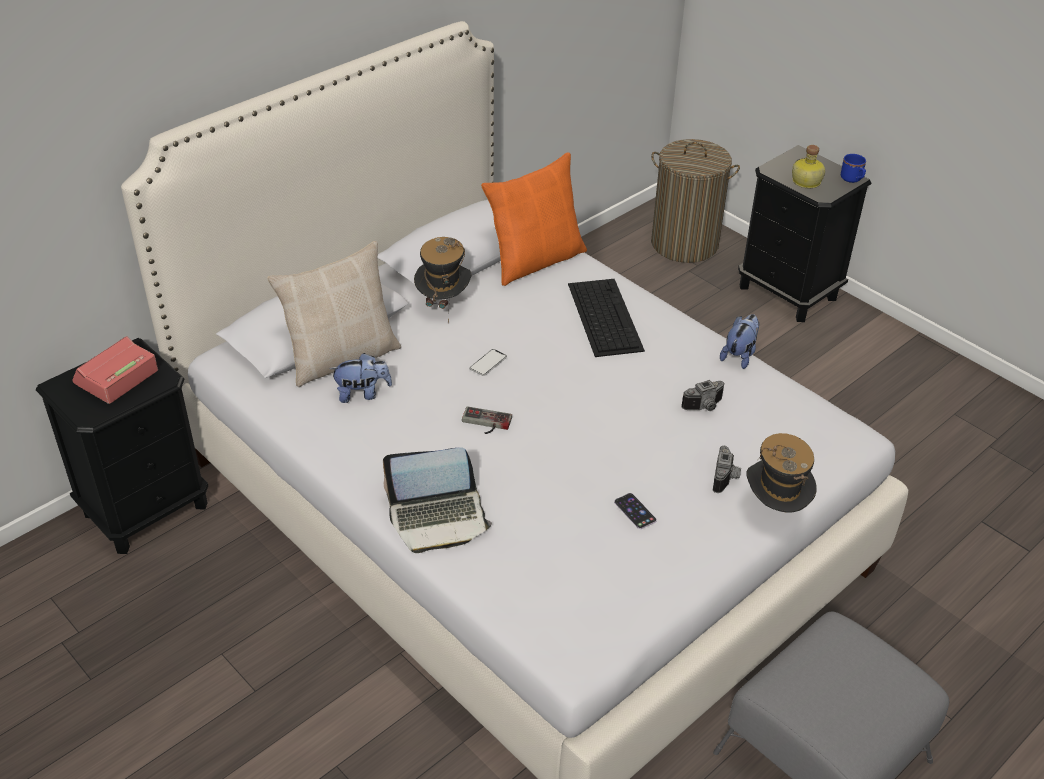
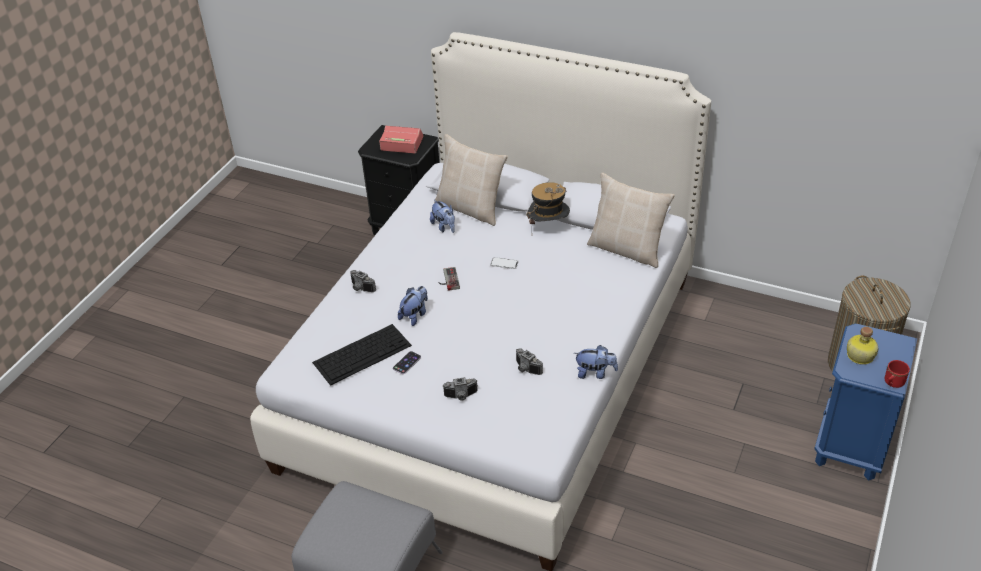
camera: 70 degrees right, 0 degrees up
(438, 518) = (360, 288): laptop -> camera
(535, 260) = (627, 249): orange pillow -> beige pillow
(540, 475) = (415, 315): none -> plush toy
(604, 316) = (589, 297): keyboard -> keyboard (362, 353)
(774, 509) = (444, 426): hat -> none
(788, 292) = (851, 446): black nightstand -> blue nightstand
(852, 179) = (892, 383): blue mug -> red mug

